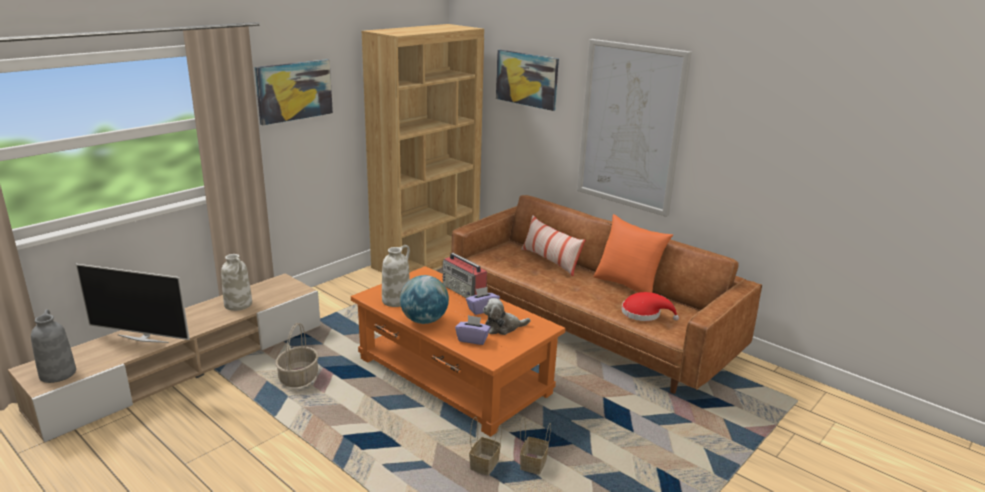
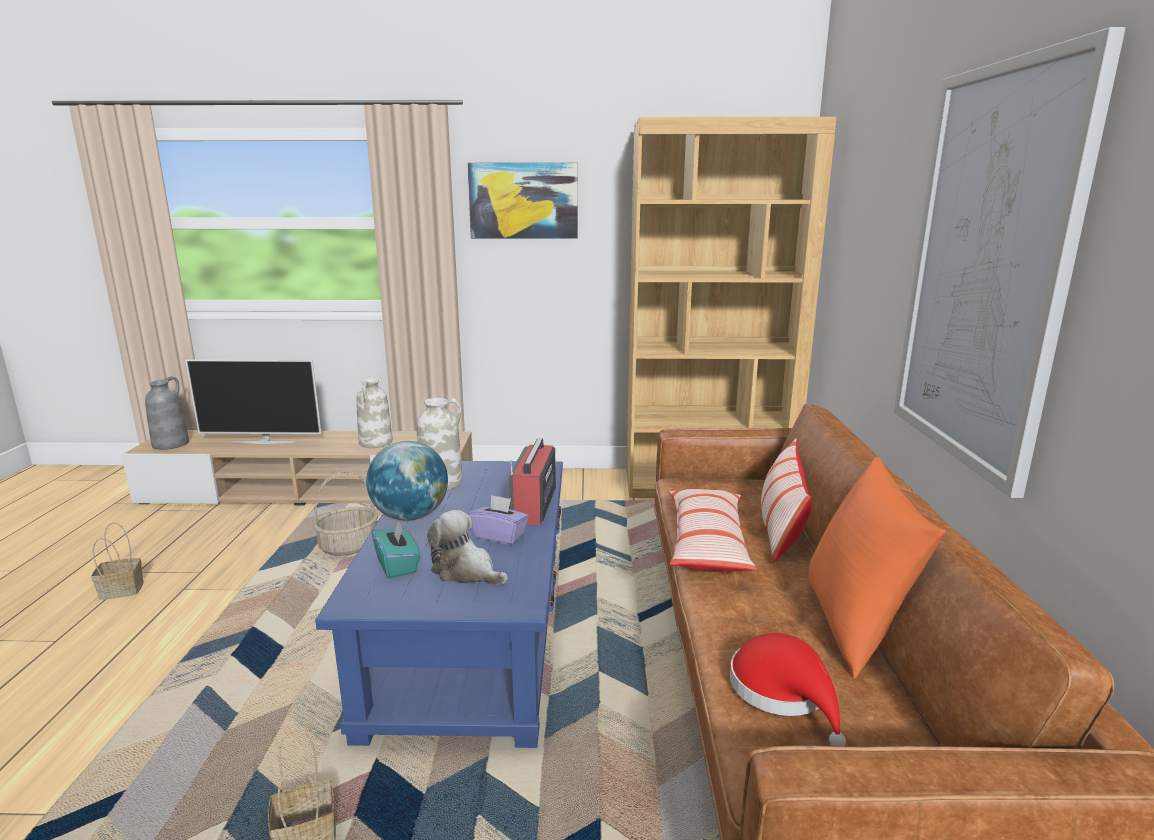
camera: 50 degrees right, 5 degrees down
(143, 338) = (263, 441): television -> television turned 60 degrees counterclockwise
(453, 376) = (471, 635): orange coffee table -> blue coffee table
(473, 339) = (397, 565): purple tissue box -> turquoise tissue box
(484, 466) = (265, 781): basket -> basket (120, 591)
(527, 79) = (871, 195): picture -> none
(540, 279) = (707, 543): none -> pillow

